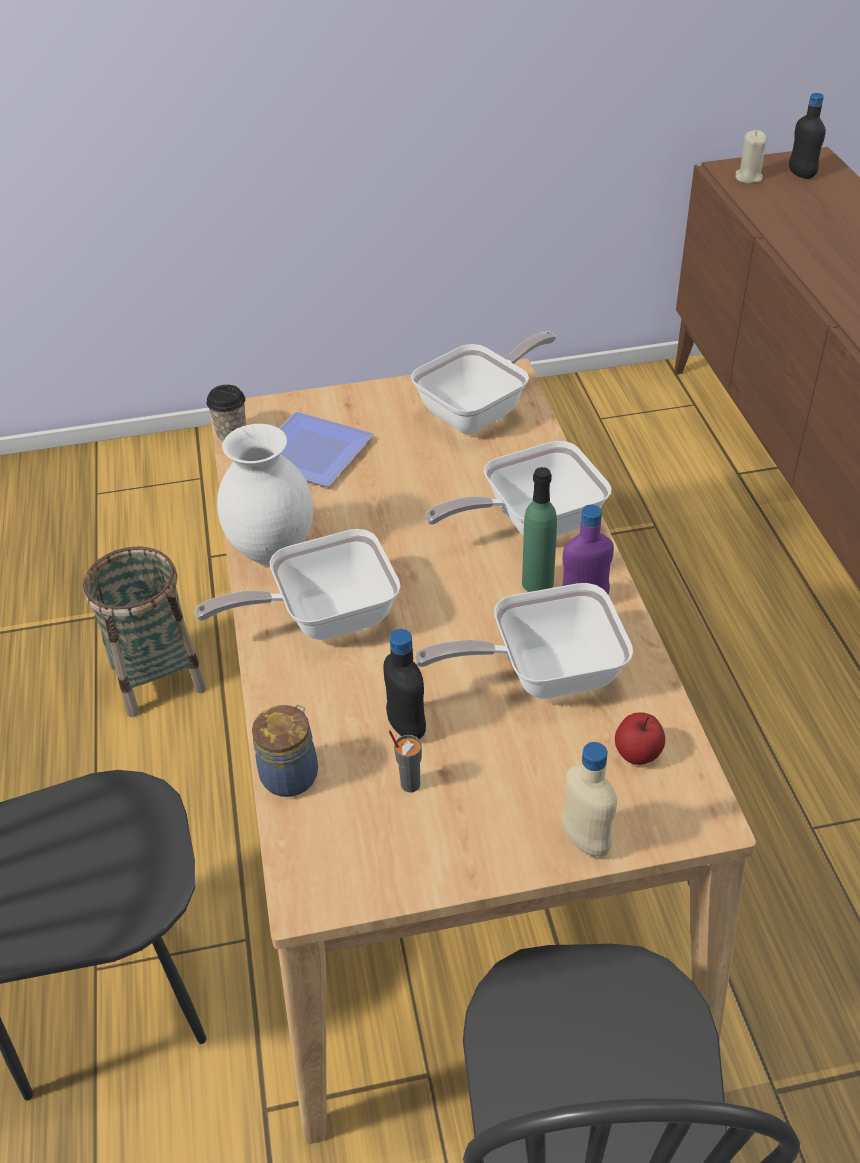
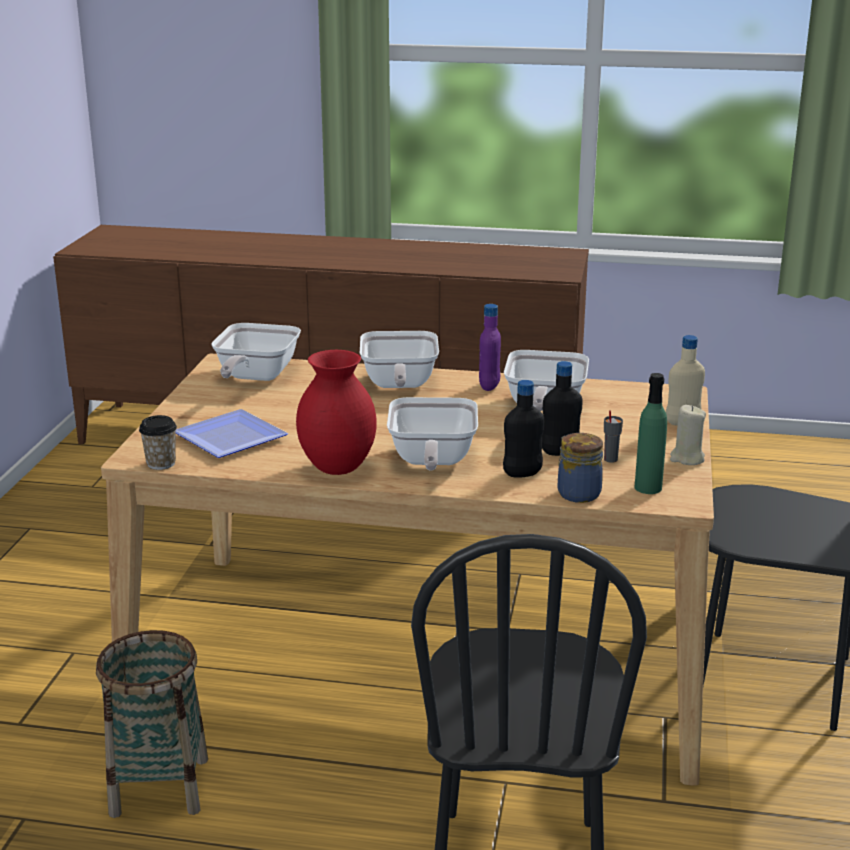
camera: 70 degrees left, 20 degrees down
(271, 552) = (337, 469): white vase -> red vase
(480, 411) = (254, 377): frying pan -> frying pan turned 150 degrees counterclockwise
(537, 583) = (459, 394): green bottle -> green bottle (648, 488)
(637, 753) = (625, 398): apple -> none
(748, 177) = (101, 248): beige candle -> beige candle (687, 458)
(801, 174) = (123, 237): black bottle -> black bottle (522, 474)

